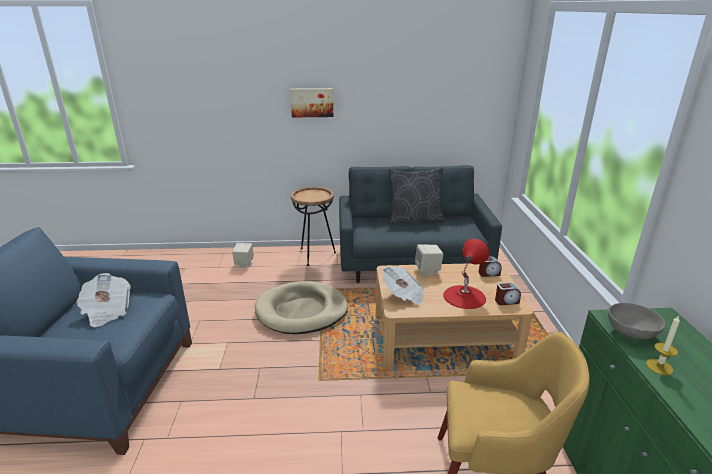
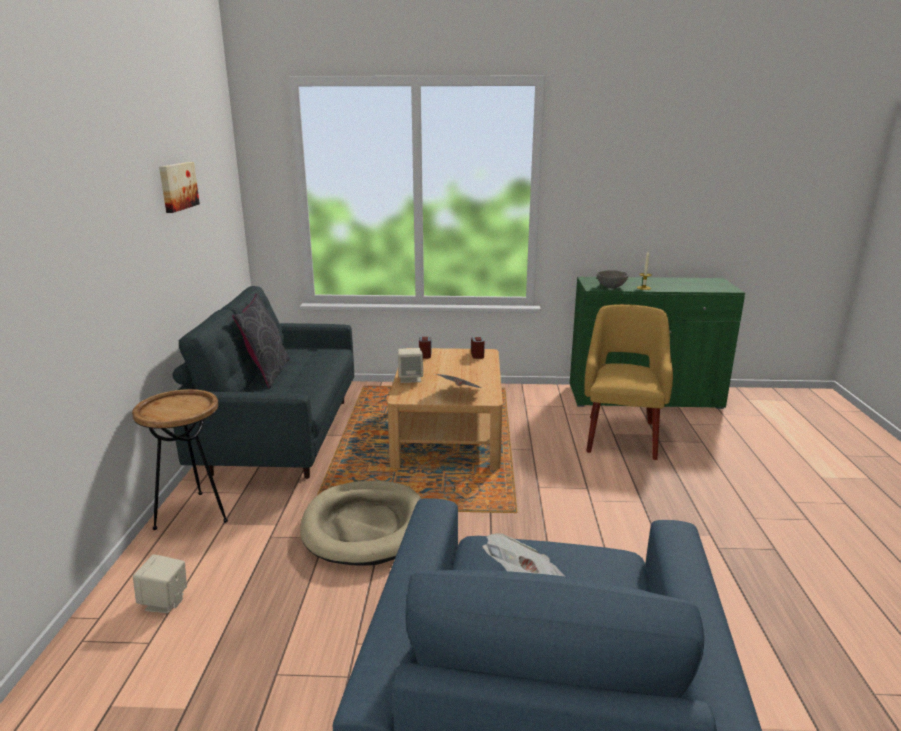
camera: 85 degrees left, 5 degrees down
(312, 102) = (106, 245): picture -> picture (177, 186)
(464, 296) = (467, 369): red table lamp -> none

